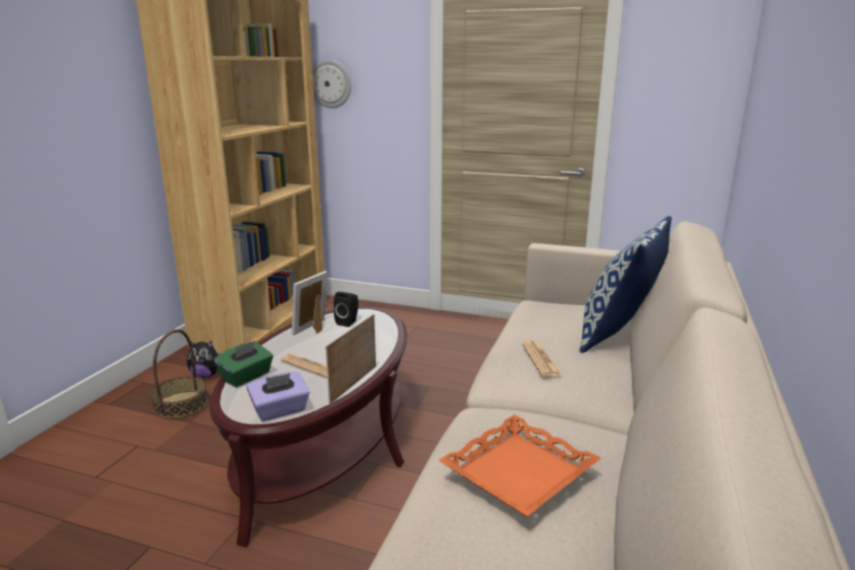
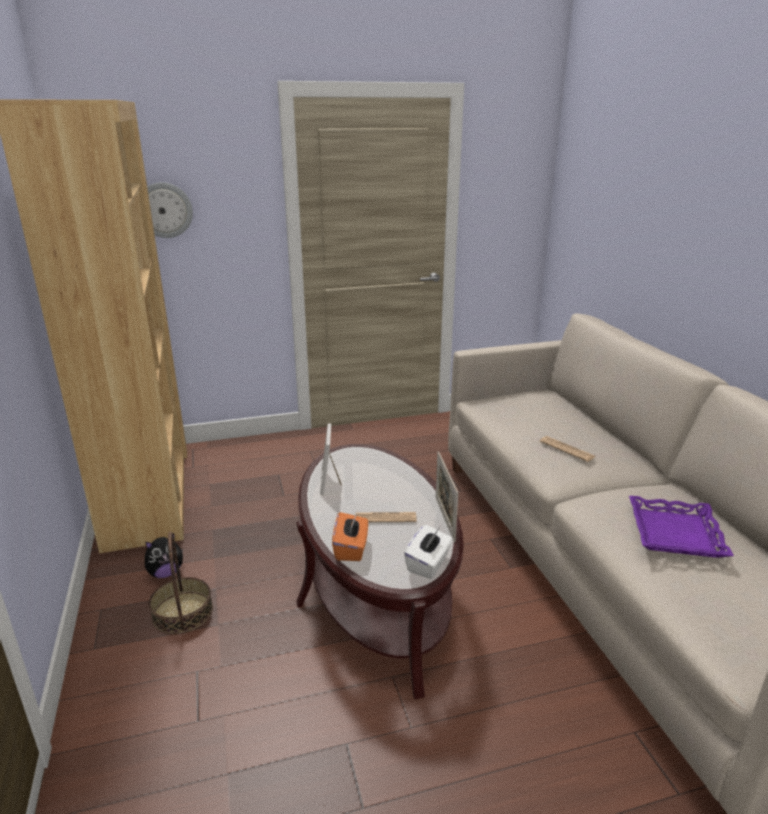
camera: 35 degrees left, 5 degrees up
(246, 377) = (351, 548): green tissue box -> orange tissue box
(280, 410) = (428, 564): purple tissue box -> white tissue box
(348, 322) = (349, 466): black speaker -> none
(519, 473) = (676, 533): orange tray -> purple tray
(619, 336) = (575, 414): pillow -> none

